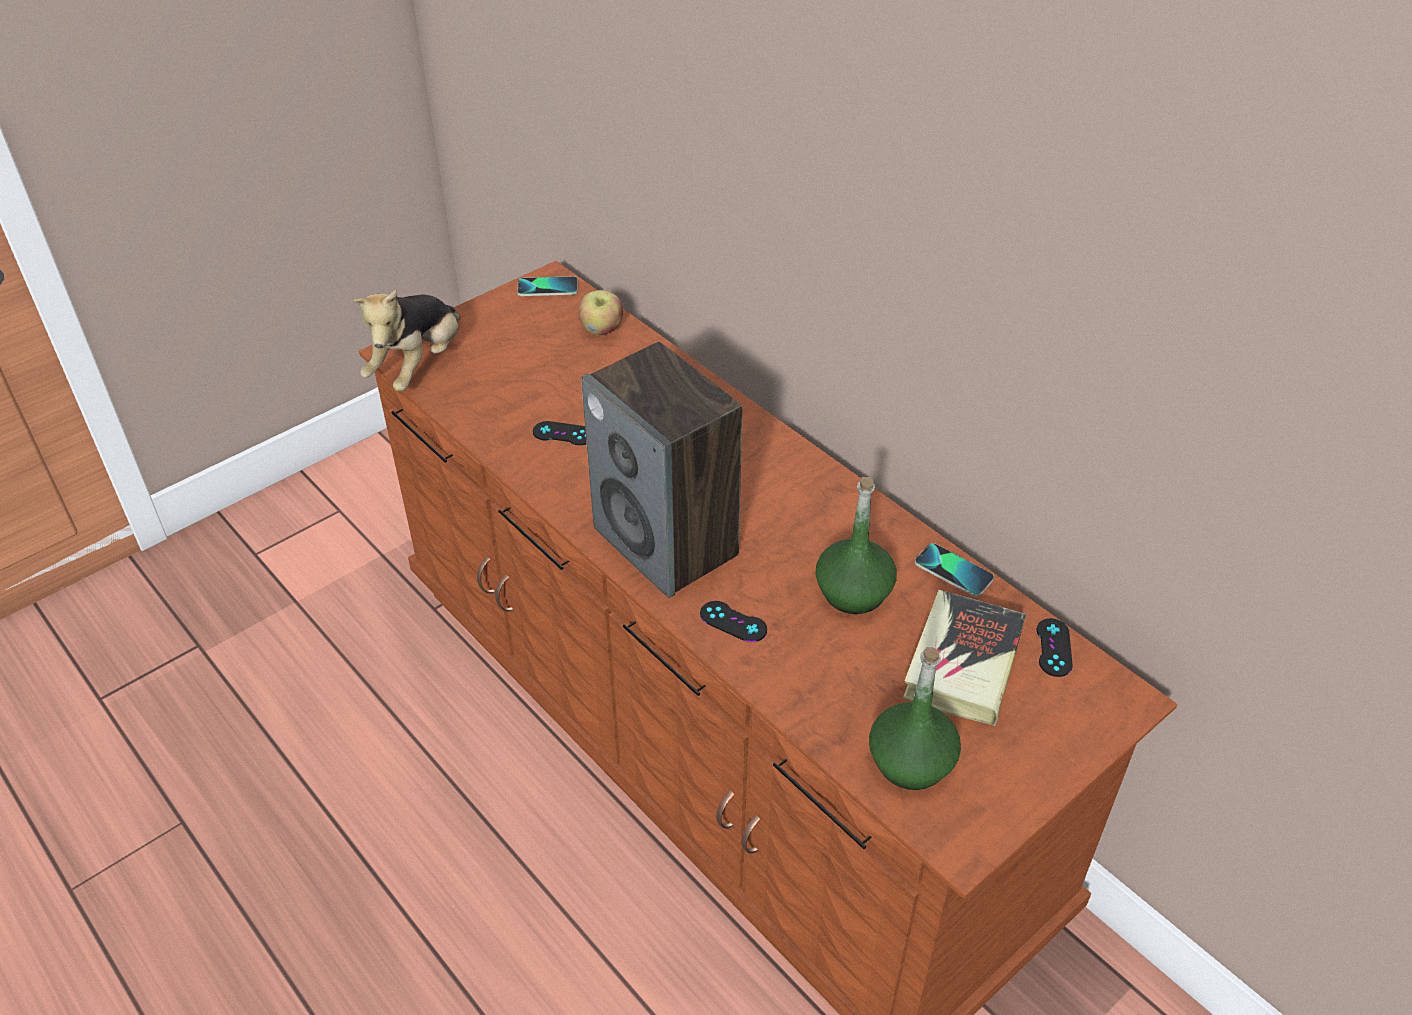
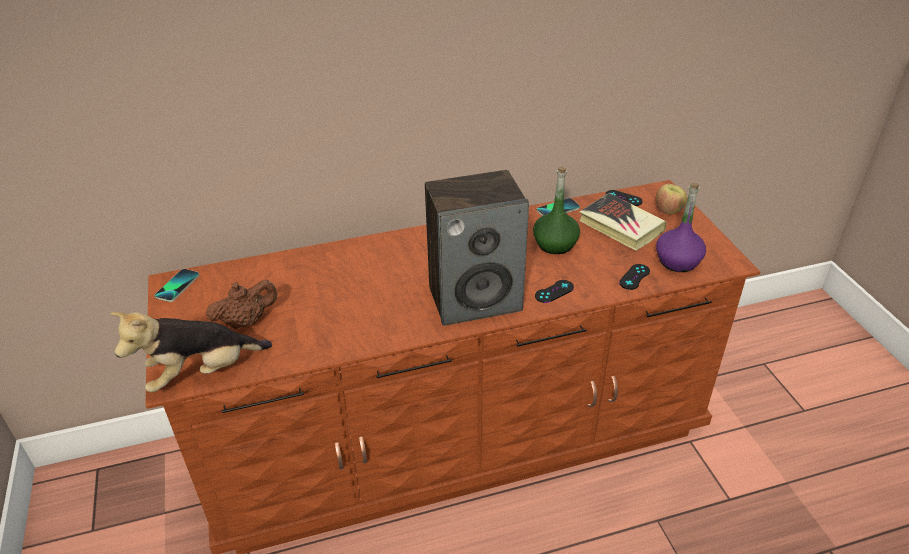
camera: 65 degrees left, 5 degrees down
(418, 366) = (201, 373): plush toy -> plush toy turned 105 degrees clockwise
(515, 362) = (246, 321): none -> brown teapot
(563, 433) = (342, 317): black game controller -> black game controller (634, 277)
(601, 330) = (250, 273): apple -> apple (668, 210)
(911, 762) = (677, 261): green bottle -> purple bottle

